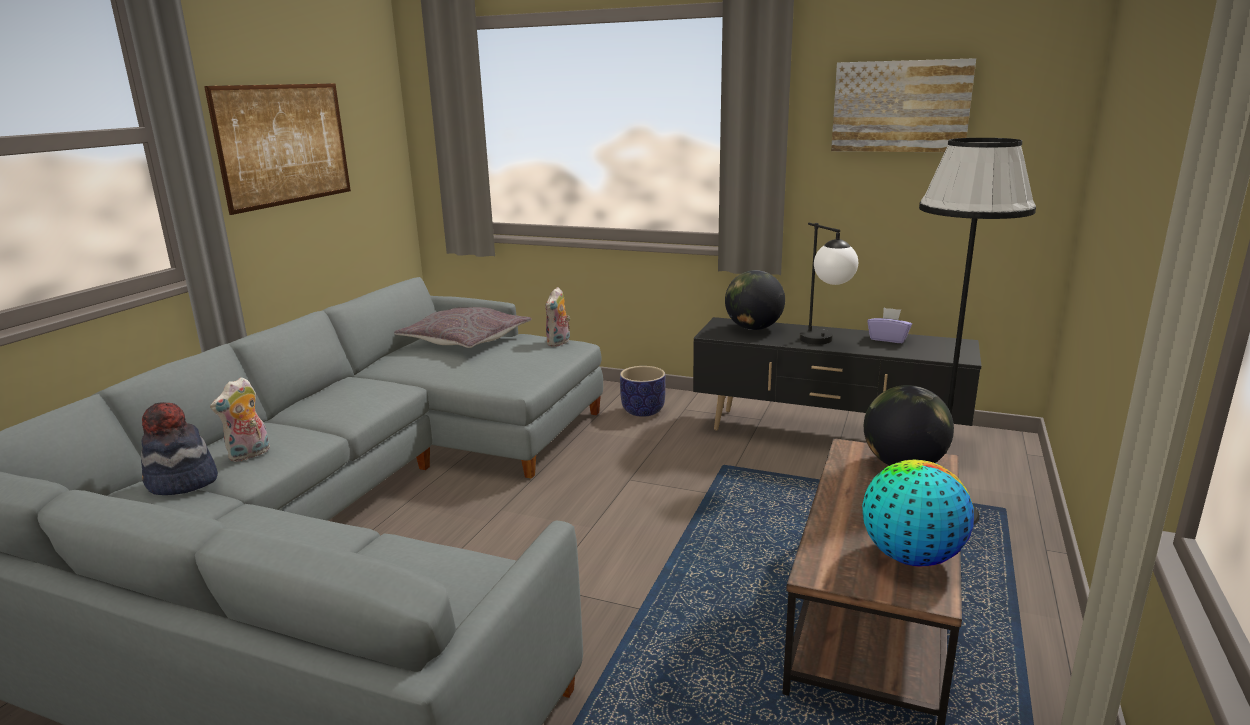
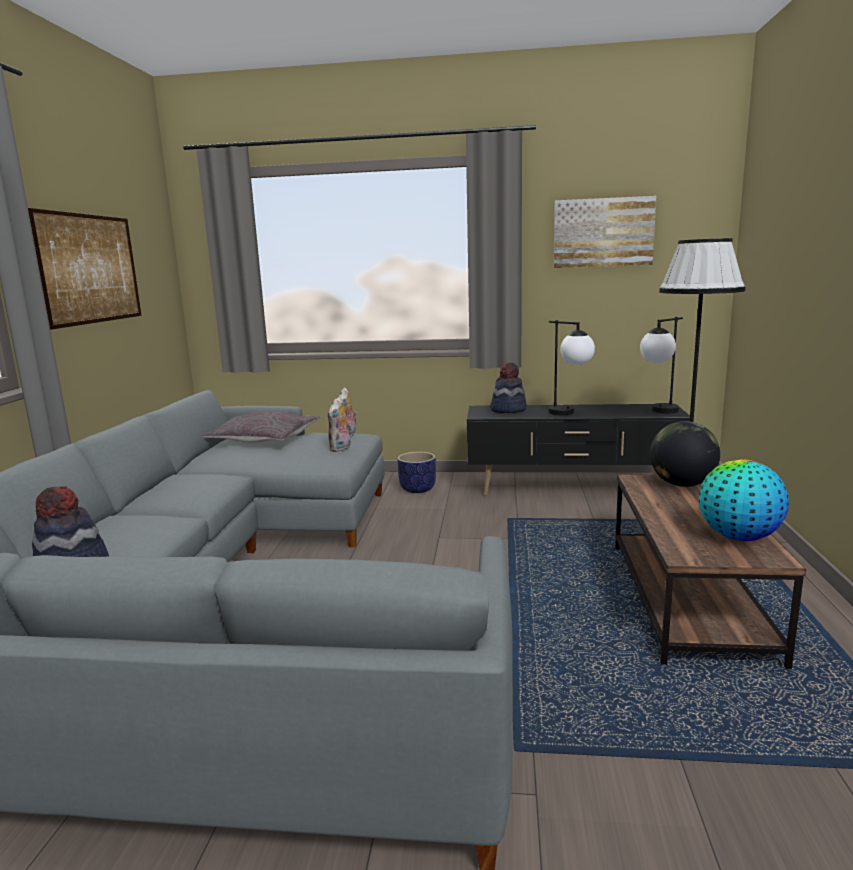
camera: 15 degrees left, 5 degrees down
(249, 455) = (126, 538): plush toy -> plush toy (341, 449)
(753, 328) = (508, 409): globe -> hat
(888, 339) = (613, 408): purple tissue box -> none
(942, 352) = (658, 412): none -> table lamp

